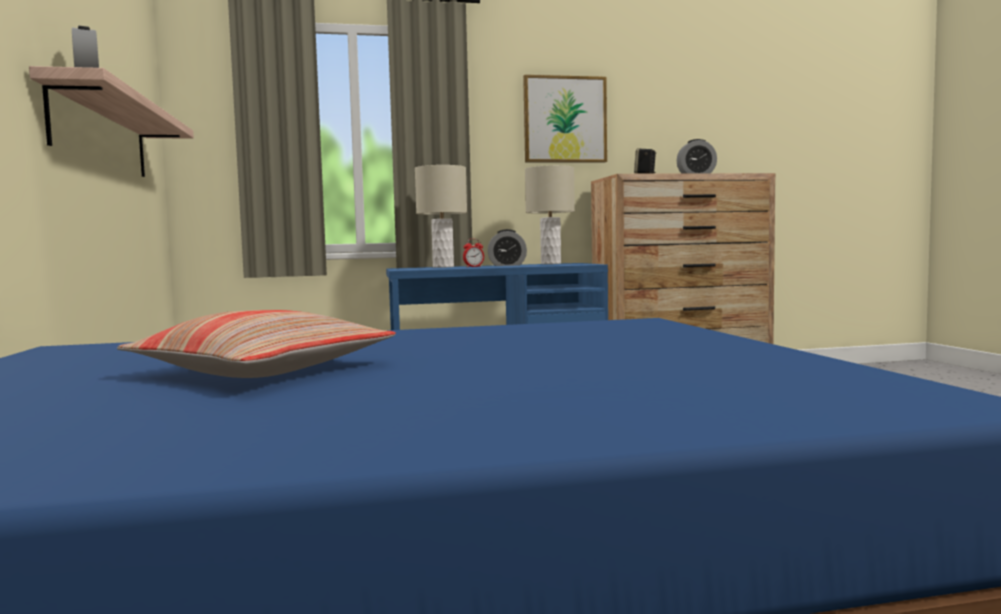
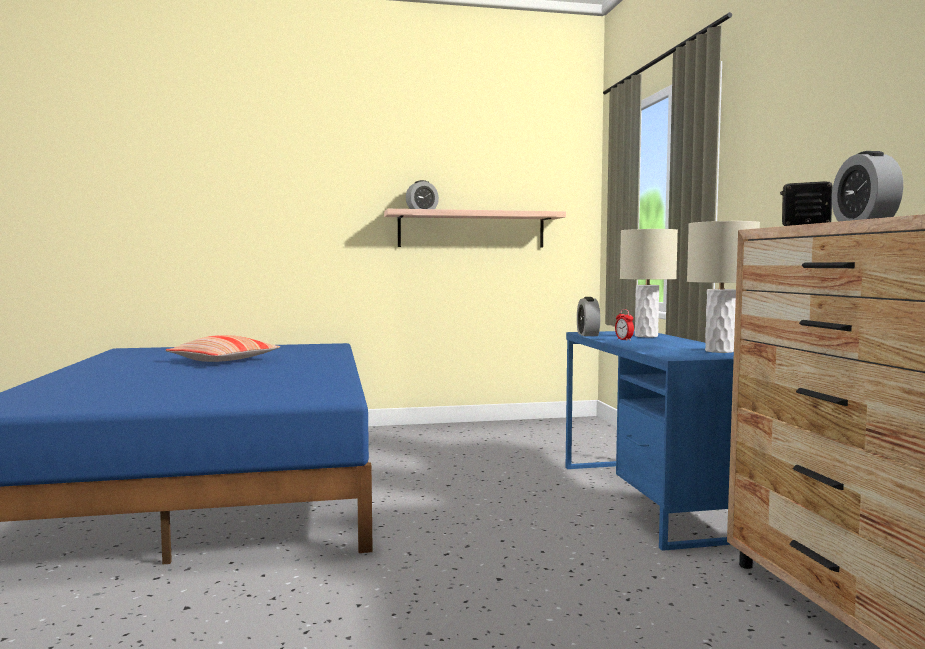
camera: 90 degrees right, 0 degrees up
(507, 265) = (672, 344): alarm clock -> alarm clock (587, 334)
(565, 119) = (826, 137): picture -> none

